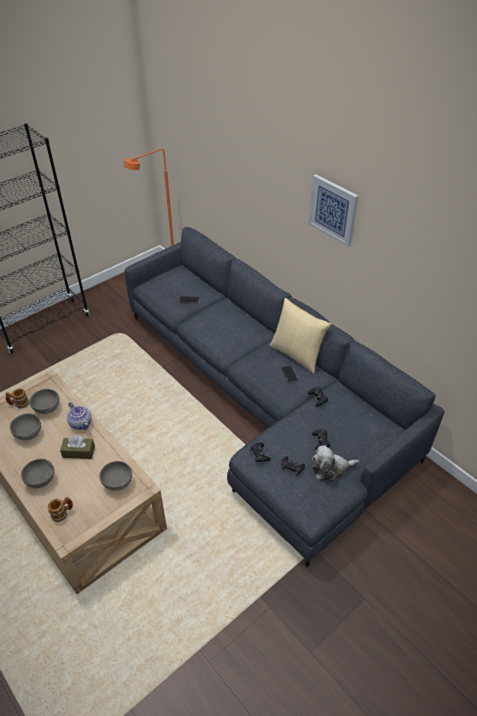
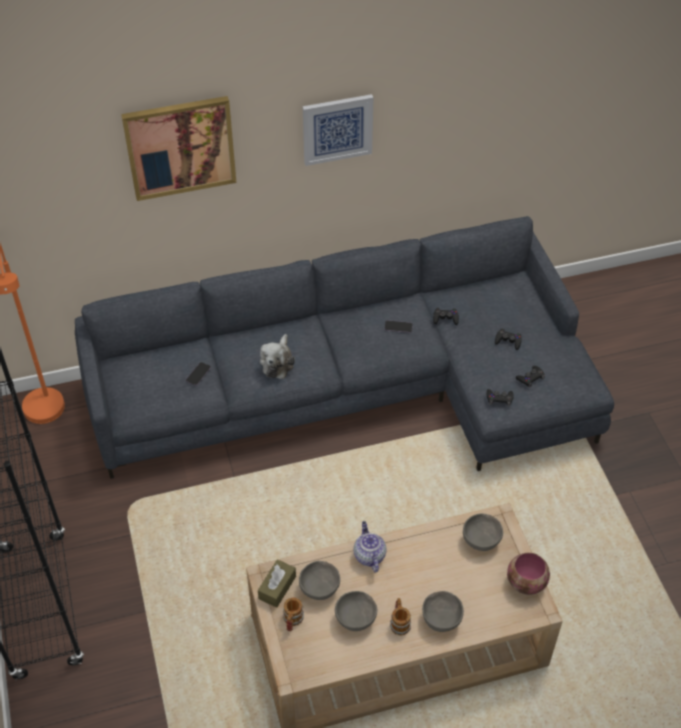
camera: 65 degrees left, 5 degrees up
(62, 513) = (502, 606): mug -> mug (399, 622)
(79, 452) = (414, 569): brown tissue box -> brown tissue box (277, 587)
(81, 423) = (369, 555): teapot -> teapot turned 90 degrees counterclockwise
(88, 523) = (526, 583): none -> bowl
(250, 157) = (180, 147): none -> picture
(297, 354) = (367, 308): pillow -> none
(331, 469) = (546, 349): plush toy -> plush toy (277, 362)

